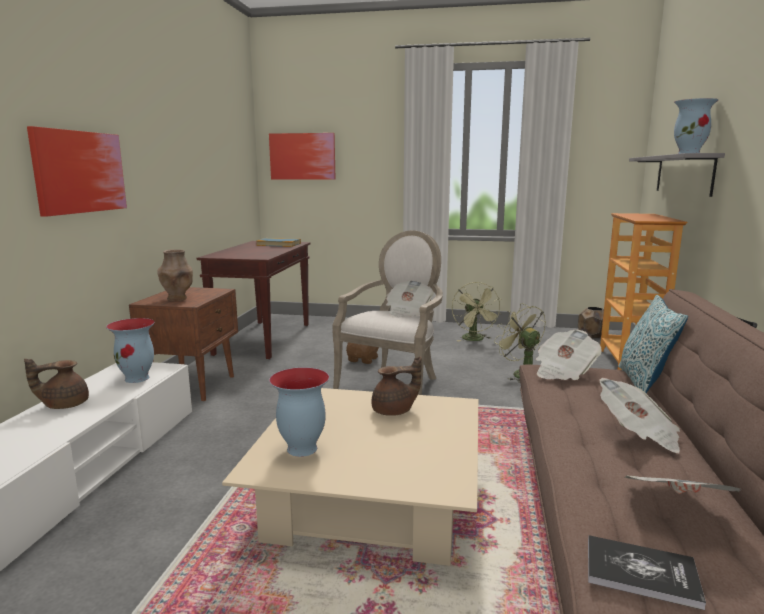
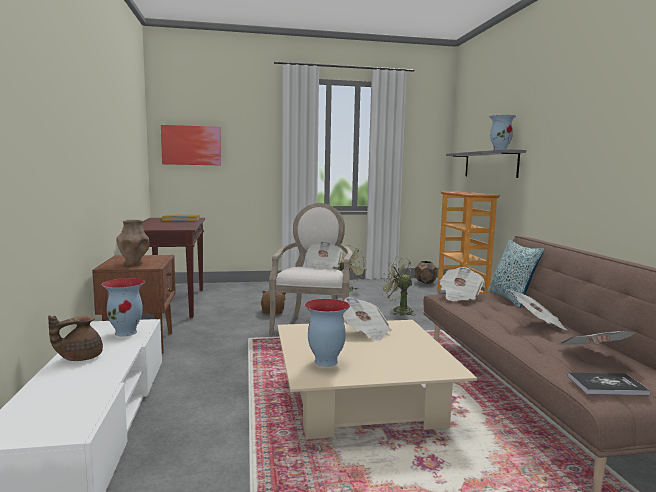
camera: 20 degrees left, 5 degrees down
(79, 172) = (67, 147): picture -> none
(394, 411) = (365, 332): brown teapot -> newspaper

